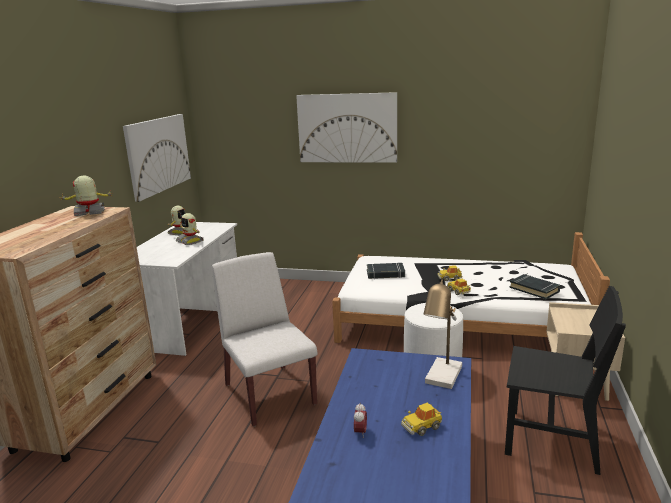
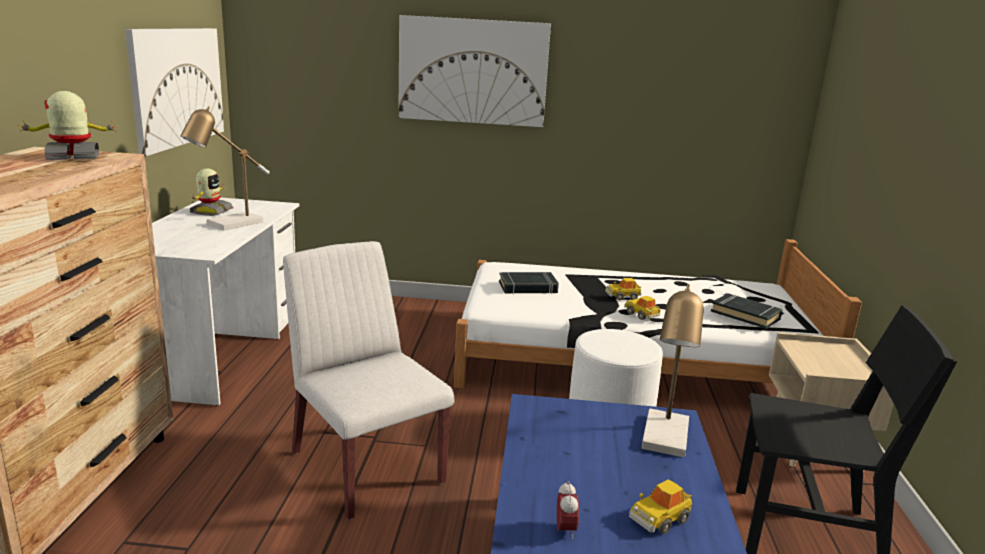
camera: 10 degrees left, 0 degrees up
(190, 241) = (229, 225): toy robot -> table lamp

